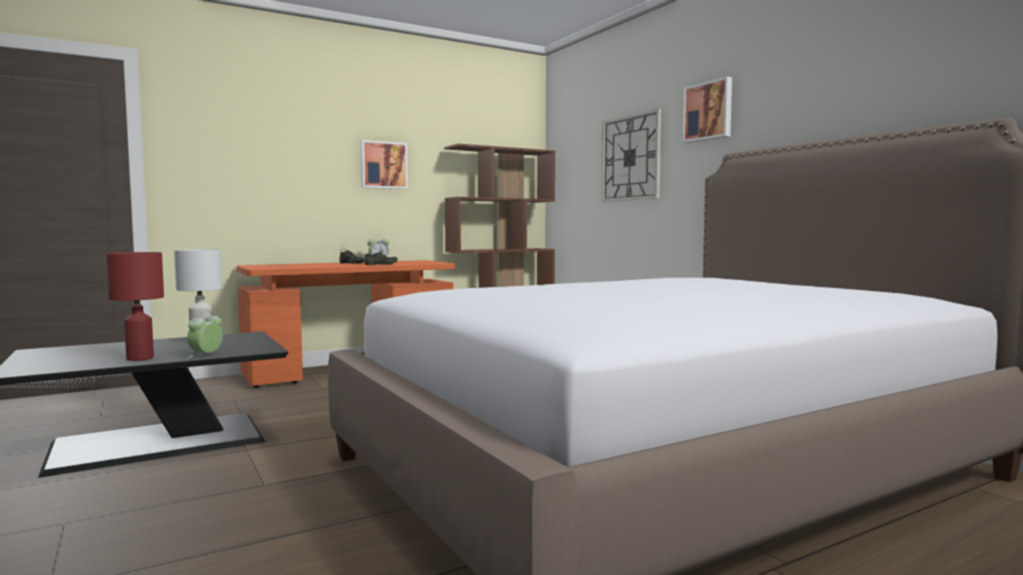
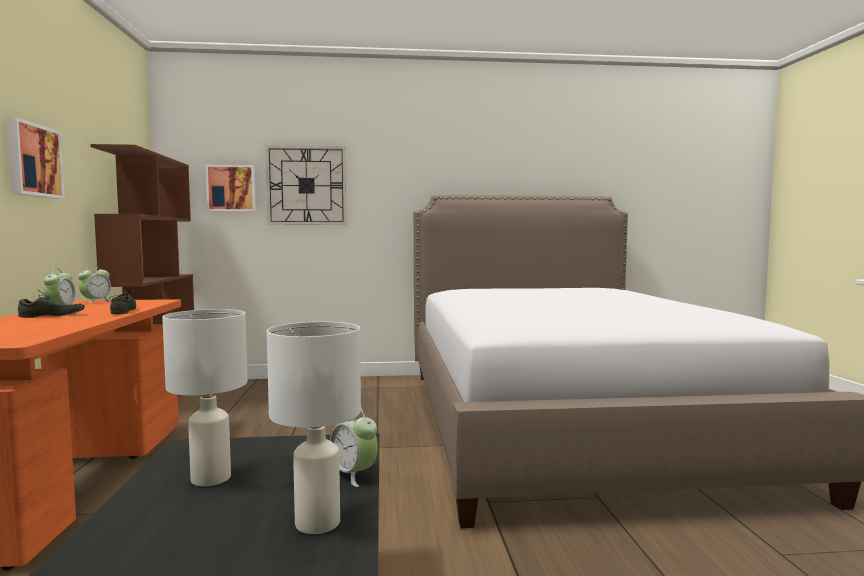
camera: 65 degrees left, 0 degrees up
(140, 358) = (316, 523): red table lamp -> white table lamp
(419, 261) = (96, 301): none -> alarm clock
(708, 111) = (400, 158): picture -> picture (231, 188)

